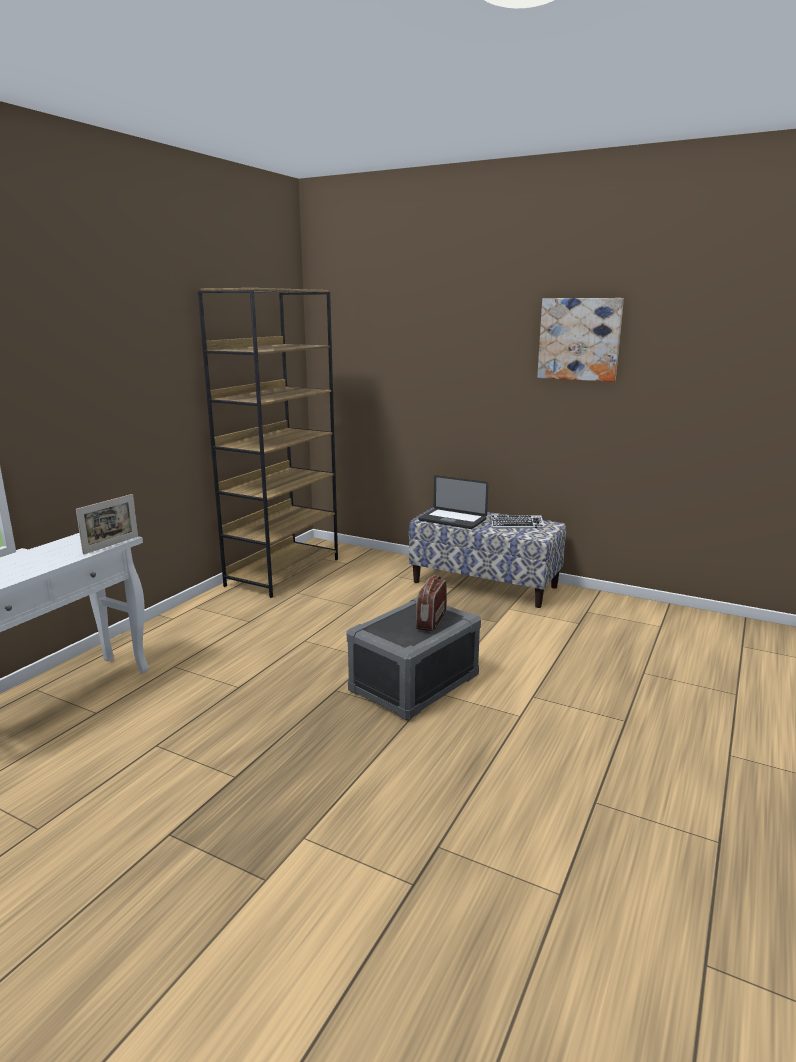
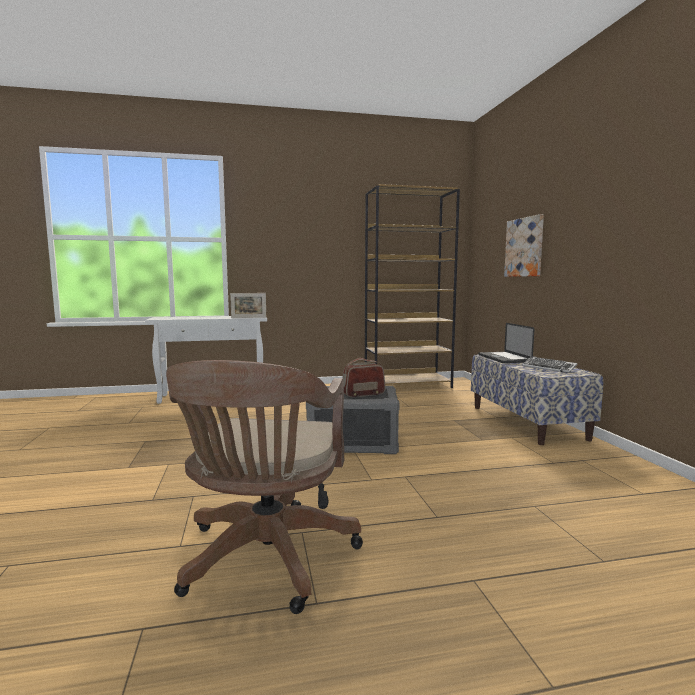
camera: 50 degrees right, 10 degrees down
(579, 339) = (623, 188): picture -> picture (524, 247)
(633, 845) = (265, 560): none -> brown office chair

